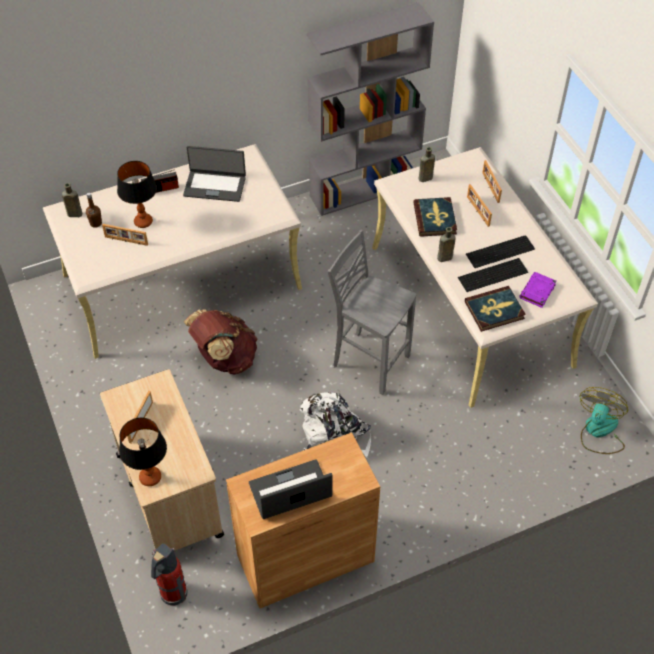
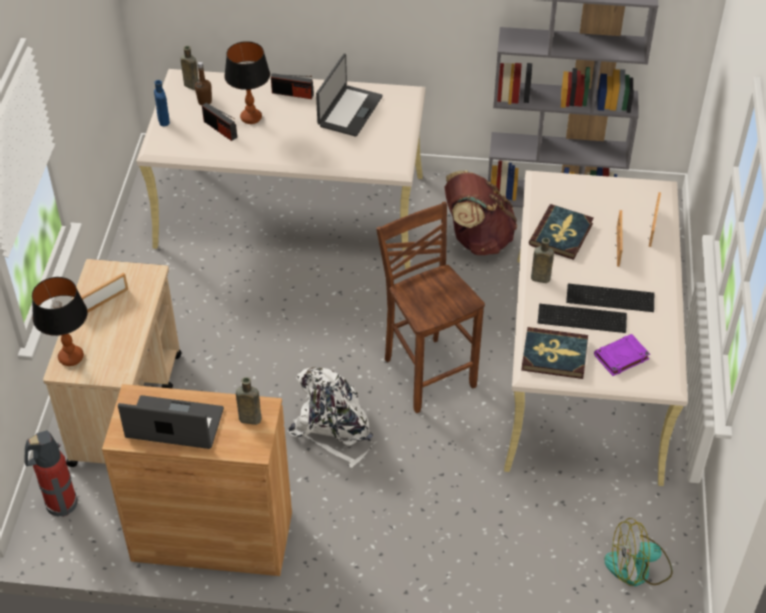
camera: 30 degrees right, 5 degrees down
(75, 253) = (164, 121): none -> blue bottle
(126, 241) = (220, 129): picture frame -> radio
(215, 186) = (349, 111): laptop -> laptop turned 105 degrees counterclockwise
(225, 358) = (278, 303): brown backpack -> brown backpack (477, 239)
(369, 360) = (427, 372): grey stool -> brown stool
(424, 178) = (582, 189): brown bottle -> brown bottle (248, 419)
(599, 432) = (638, 568): fan -> fan turned 150 degrees counterclockwise

